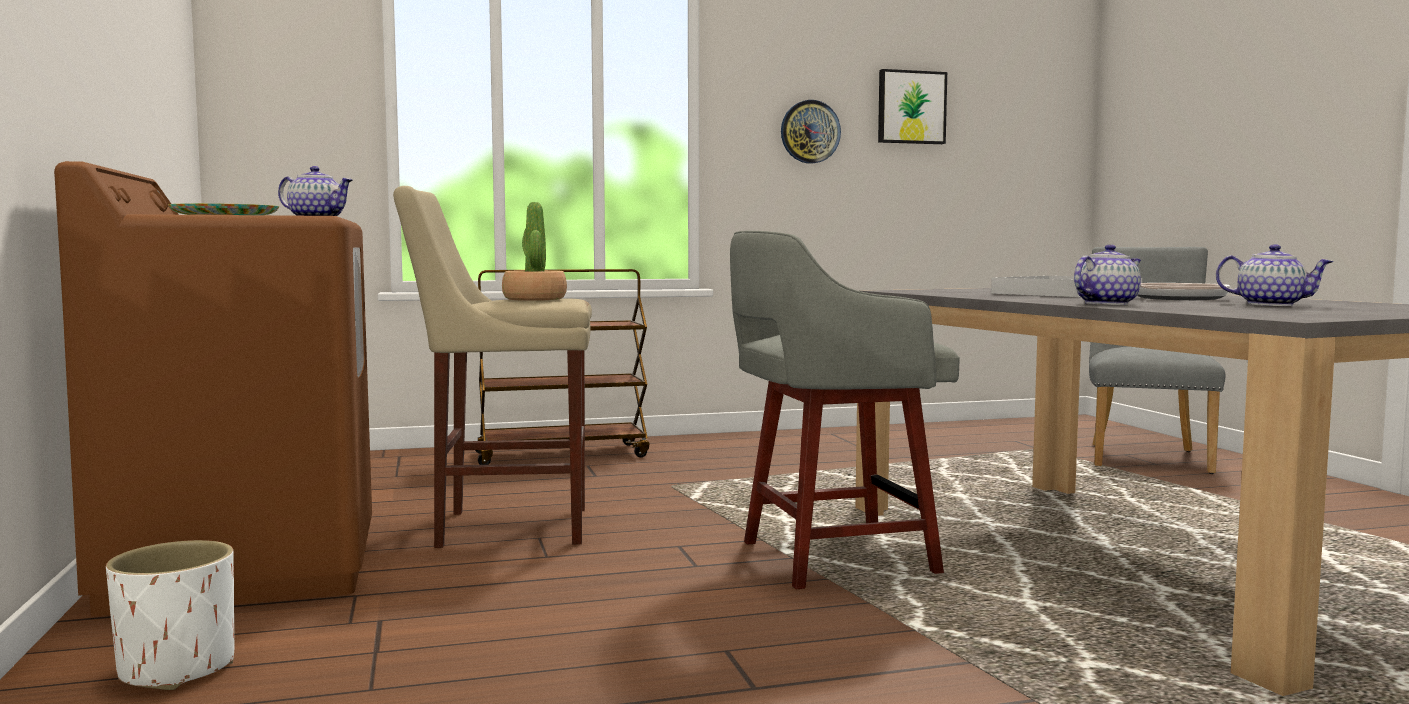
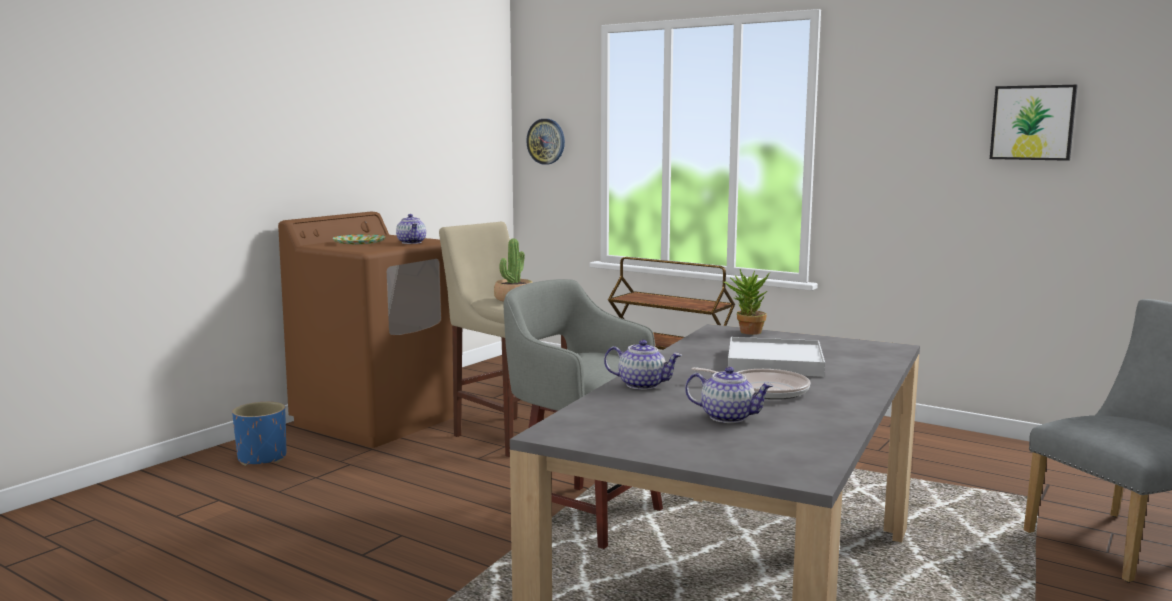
camera: 50 degrees right, 5 degrees up
(177, 669) = (262, 458): white planter -> blue planter
(810, 132) = (917, 149): wall clock -> wall clock (546, 141)
(923, 290) = (746, 332): none -> potted plant
(1271, 304) = (728, 417): teapot -> teapot turned 60 degrees counterclockwise

